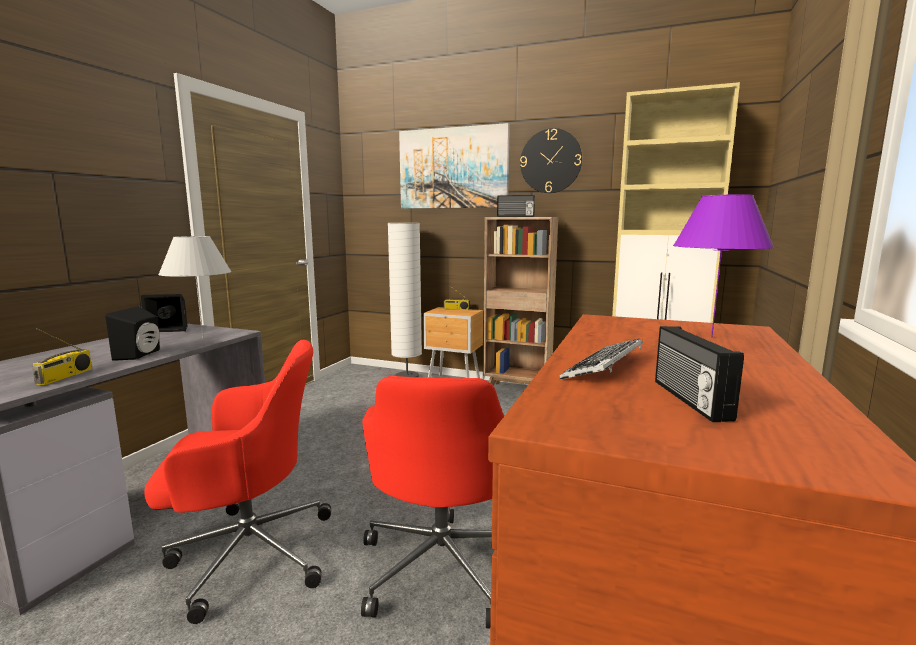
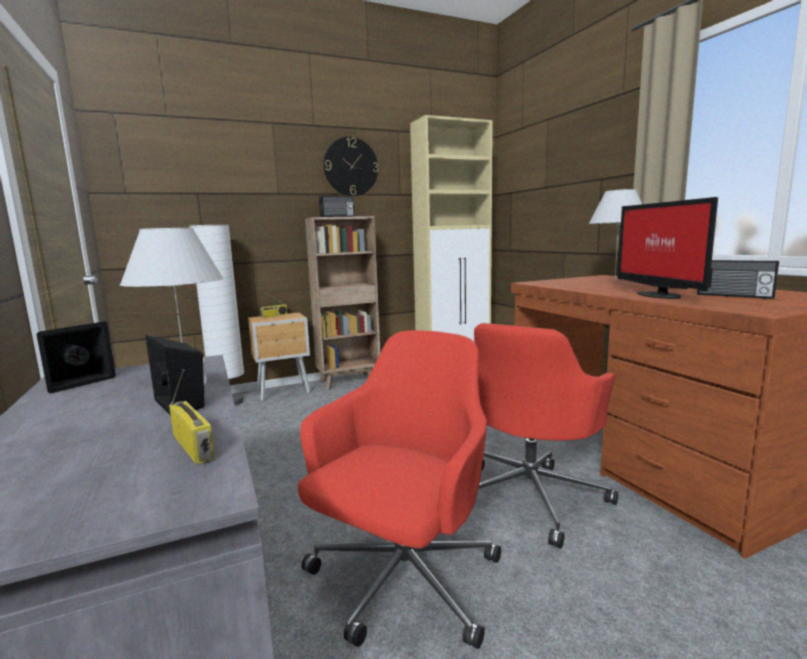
camera: 45 degrees left, 0 degrees up
(443, 563) = (531, 495): red office chair -> red office chair turned 75 degrees clockwise
(453, 168) = (251, 167): picture -> none
(604, 367) = (658, 295): keyboard -> monitor
(711, 337) = (614, 280): purple table lamp -> white table lamp

